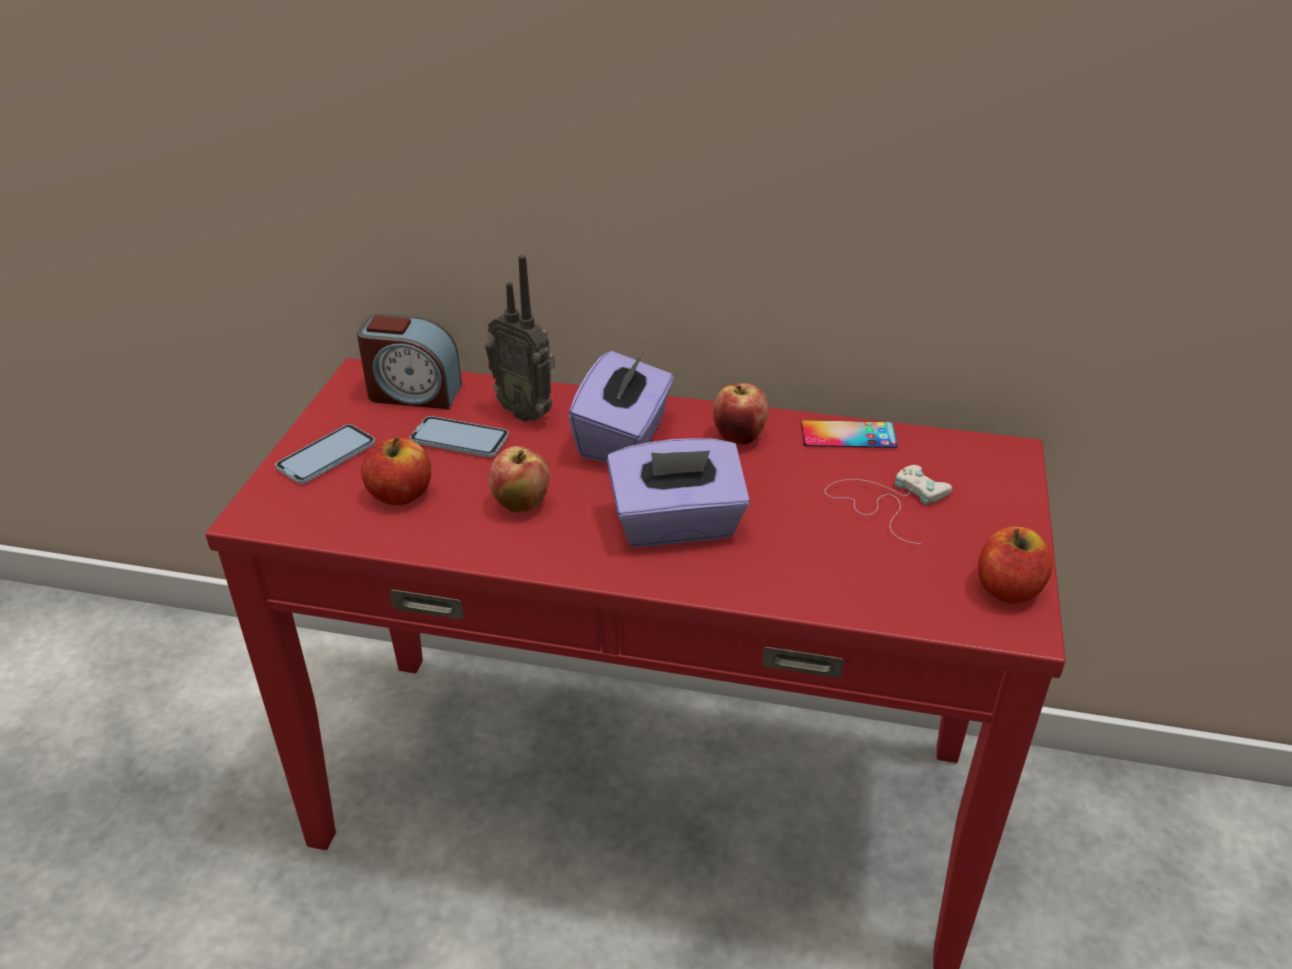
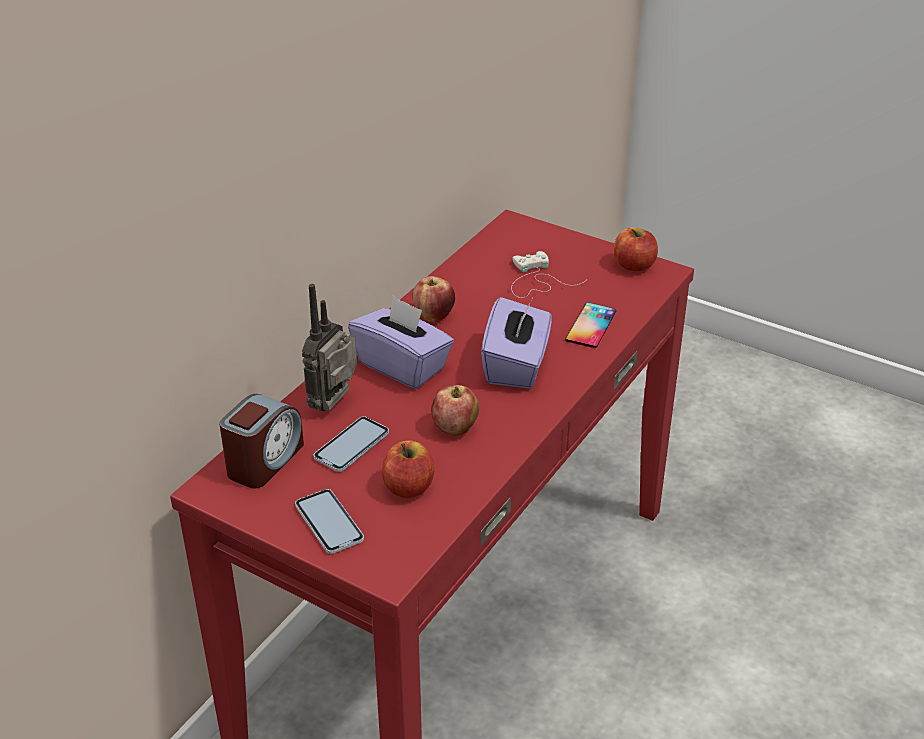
camera: 70 degrees left, 0 degrees up
(527, 411) = (335, 405): radio -> radio turned 150 degrees clockwise
(848, 435) = (459, 273): phone -> phone (590, 325)

